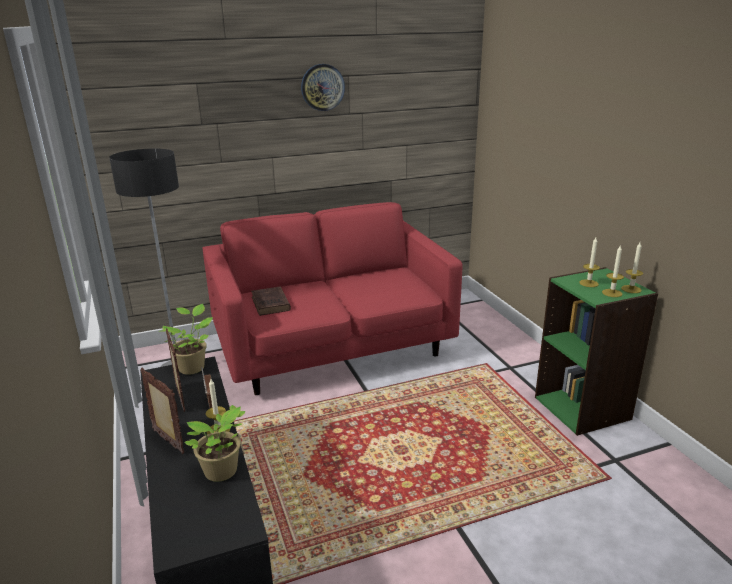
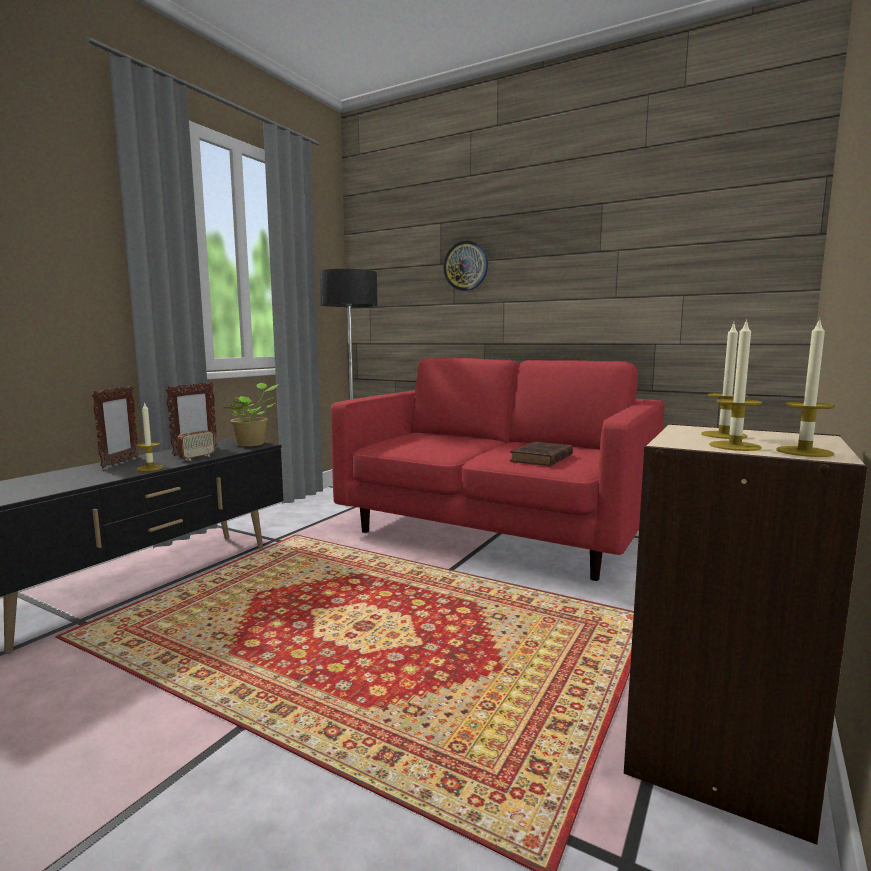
camera: 50 degrees right, 15 degrees down
(222, 472) = (76, 482): potted plant -> none
(271, 304) = (413, 440): brown book -> brown book (541, 458)
(322, 87) = (566, 219): wall clock -> wall clock (466, 266)
(583, 408) = (721, 751): green bookcase -> beige bookcase

